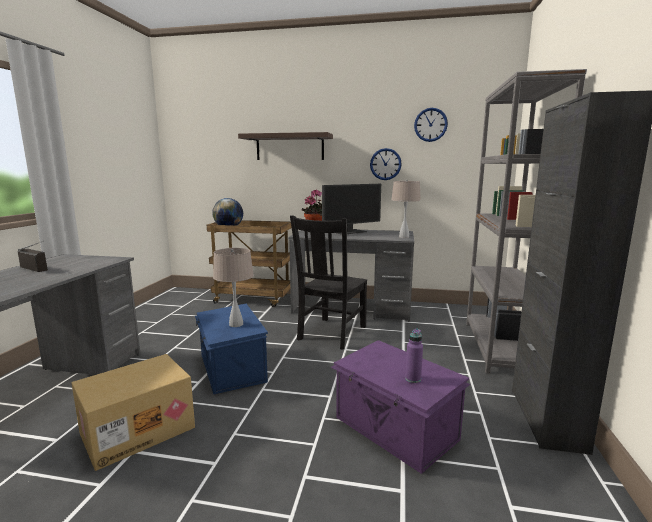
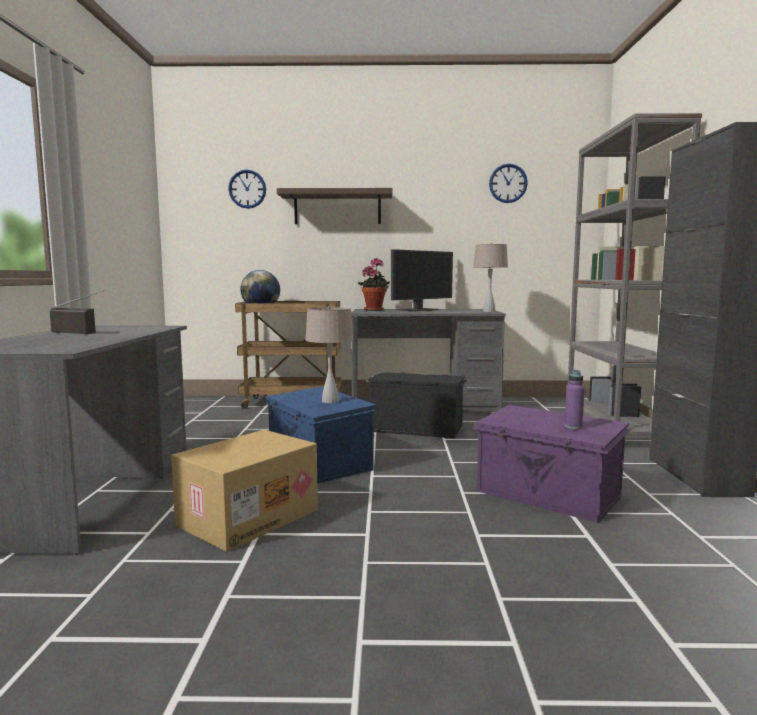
camera: 10 degrees left, 5 degrees down
(331, 334) = (416, 427): black chair -> black storage box
(385, 164) = (456, 229): wall clock -> wall clock (247, 189)

